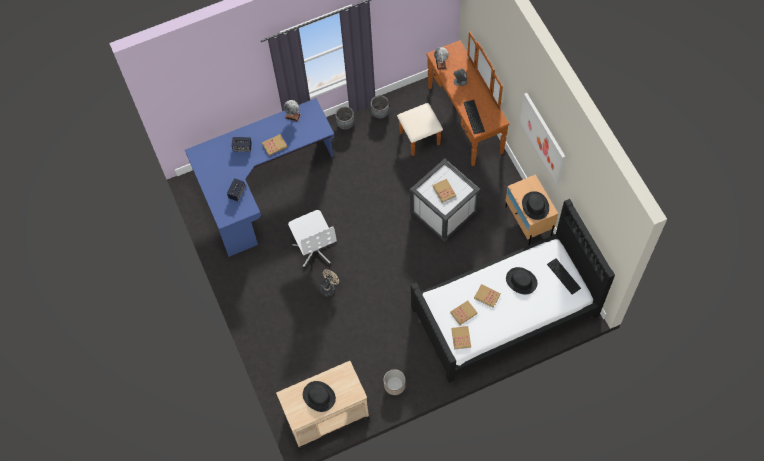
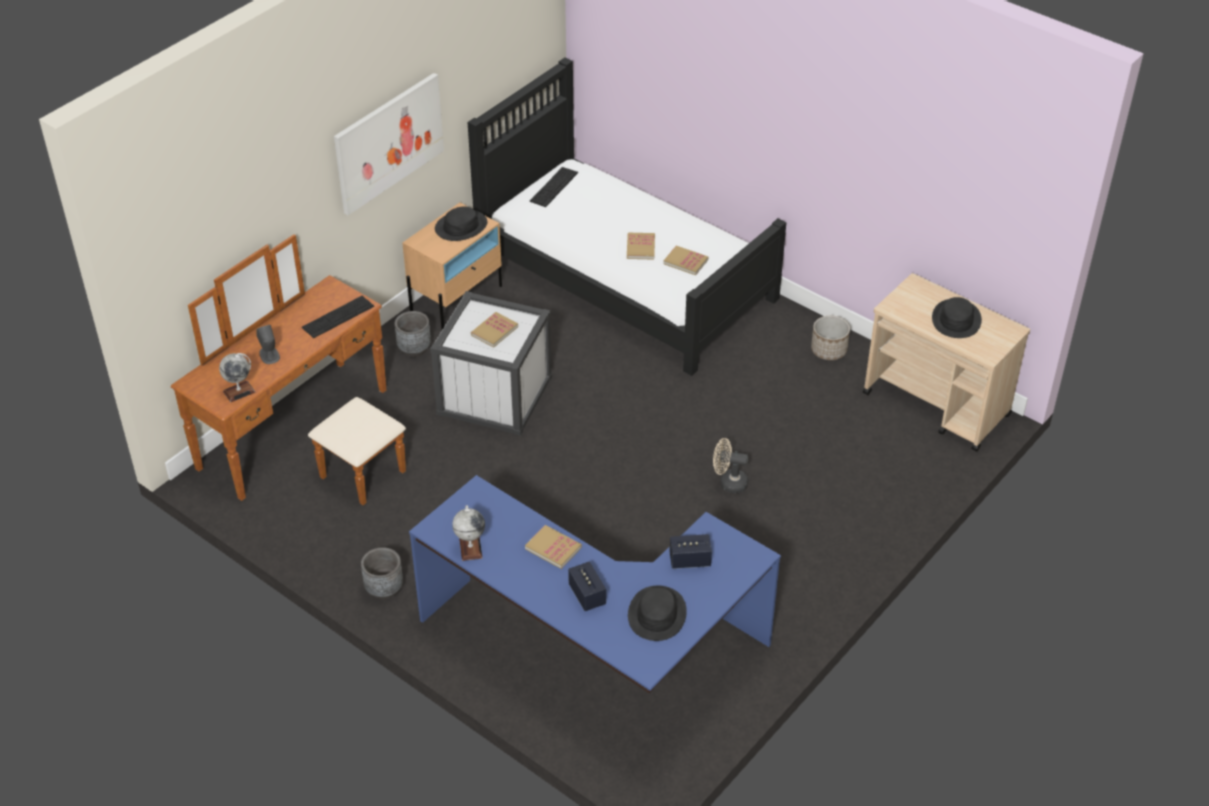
camera: 120 degrees left, 20 degrees down
(315, 249) = (671, 528): white office chair -> none
(380, 113) = (333, 547): grey planter -> grey planter (414, 349)
(461, 338) = (726, 252): book -> none
(521, 281) = (591, 222): black hat -> black hat (656, 614)

